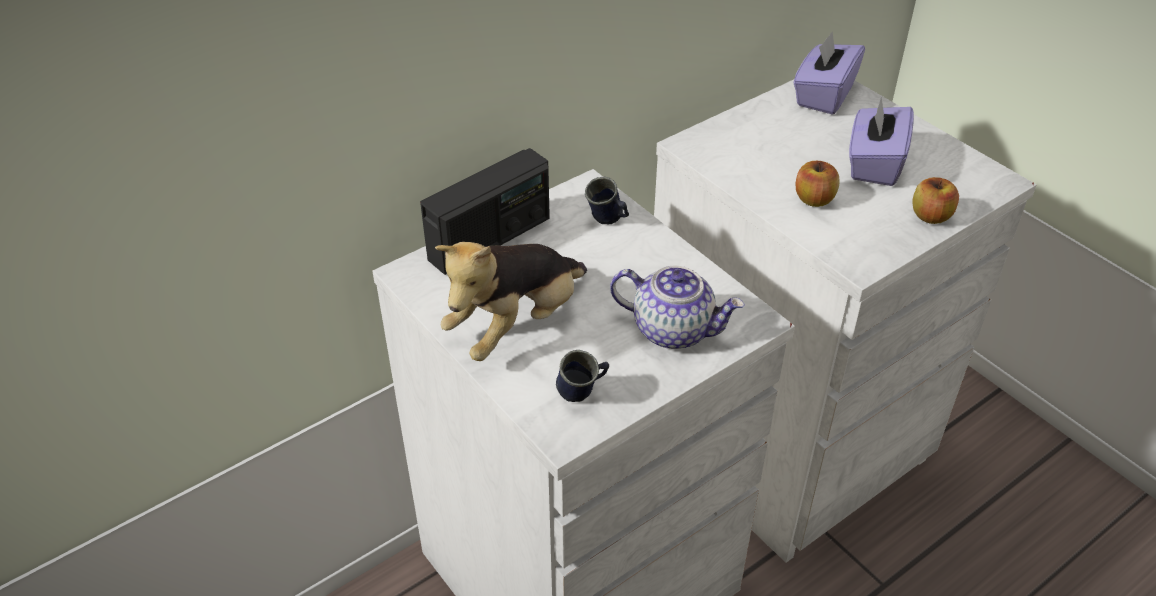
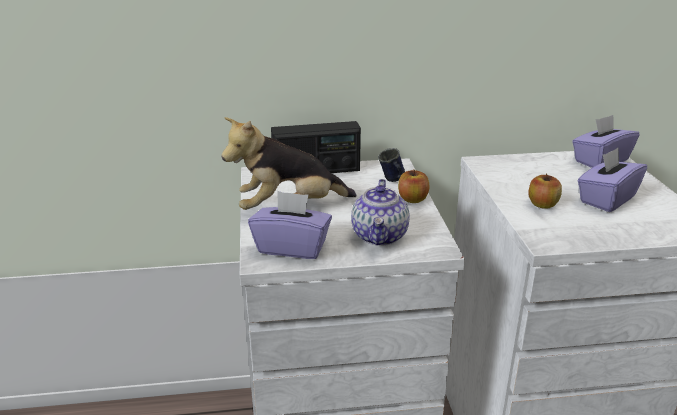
camera: 30 degrees right, 15 degrees down
(583, 394) = (292, 247): blue mug -> purple tissue box
(674, 329) = (380, 236): teapot -> teapot turned 45 degrees clockwise
(930, 216) = (626, 234): apple -> apple (413, 199)

